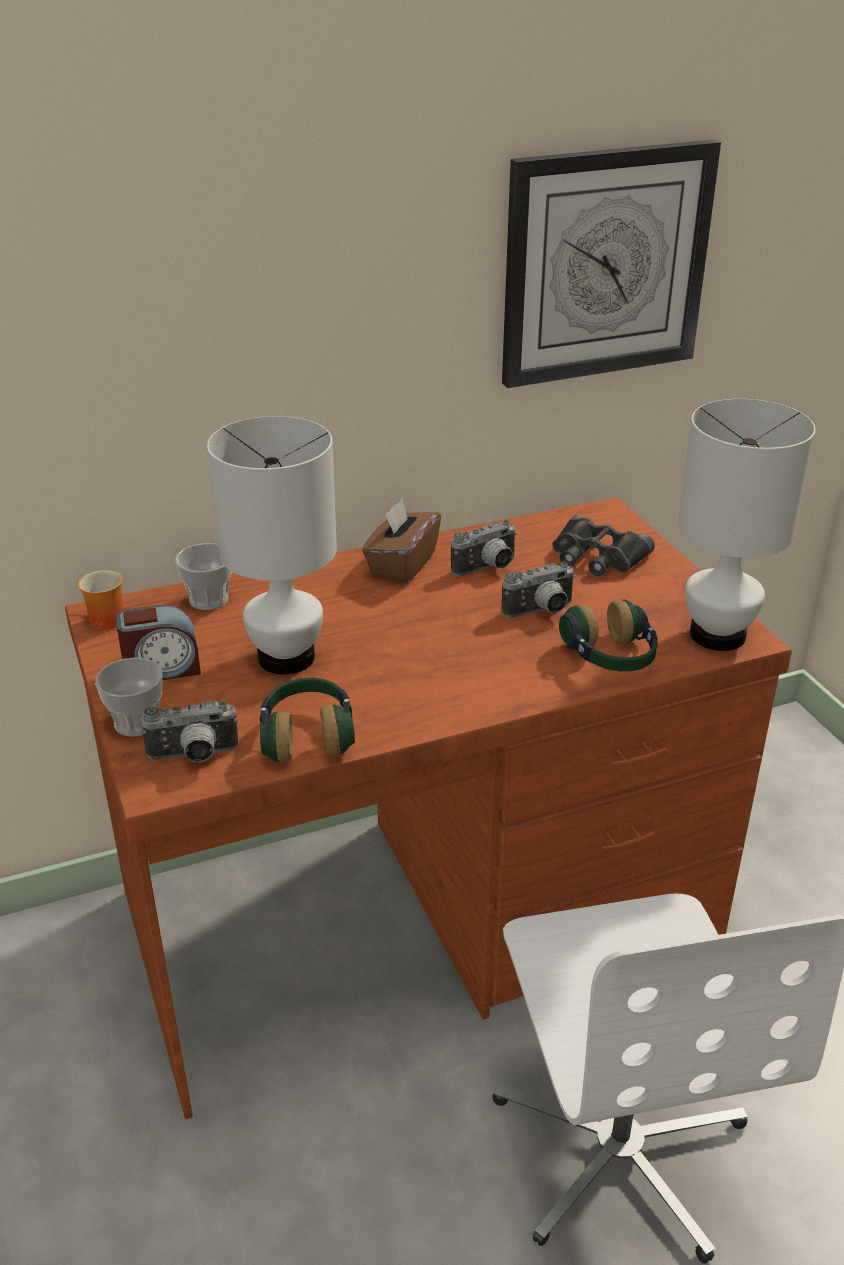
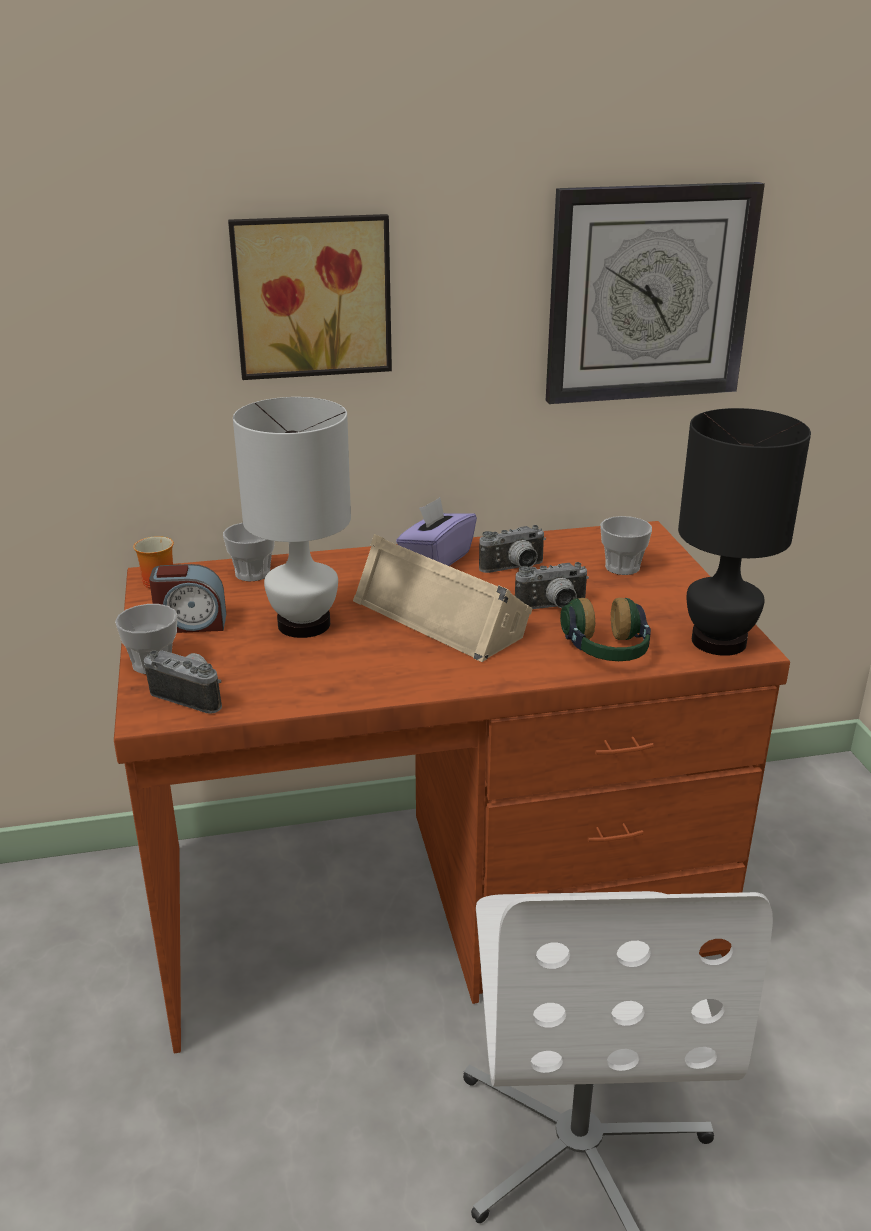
camera: 10 degrees right, 5 degrees down
(193, 756) = (192, 695): camera -> camera turned 150 degrees counterclockwise
(255, 292) = (312, 295): none -> picture
(307, 736) = (299, 688): headphones -> none
(402, 564) = (436, 559): brown tissue box -> purple tissue box
(429, 632) = (441, 616): none -> beige speaker
(597, 556) = (622, 567): black binoculars -> cup
(716, 635) = (717, 642): white table lamp -> black table lamp

